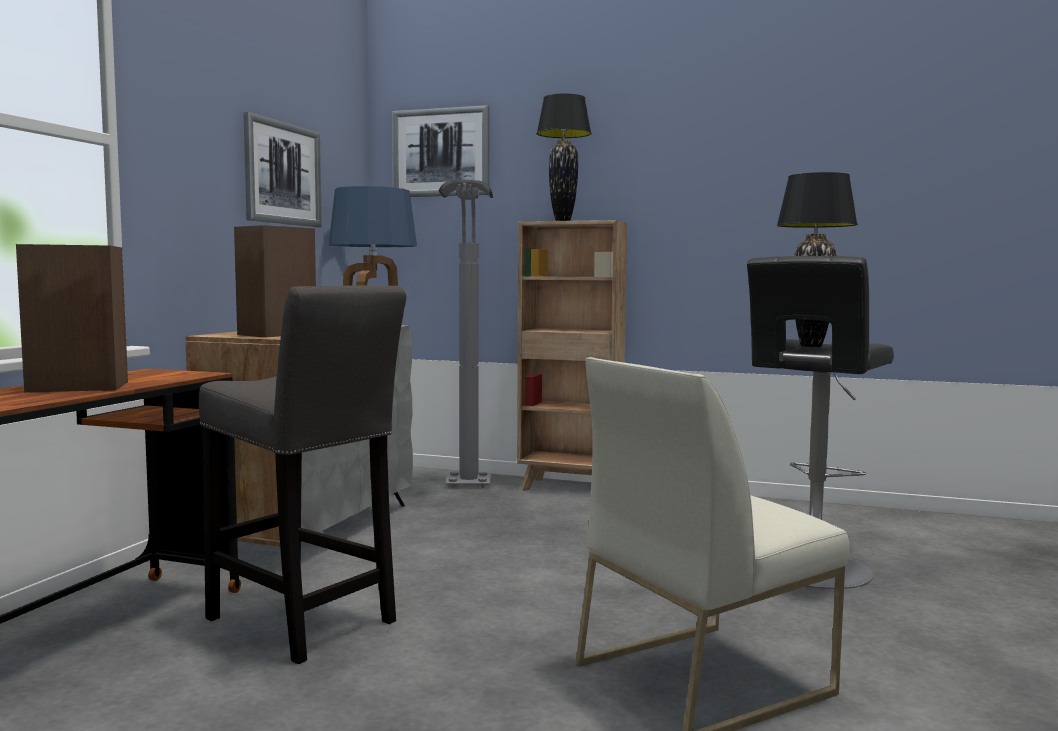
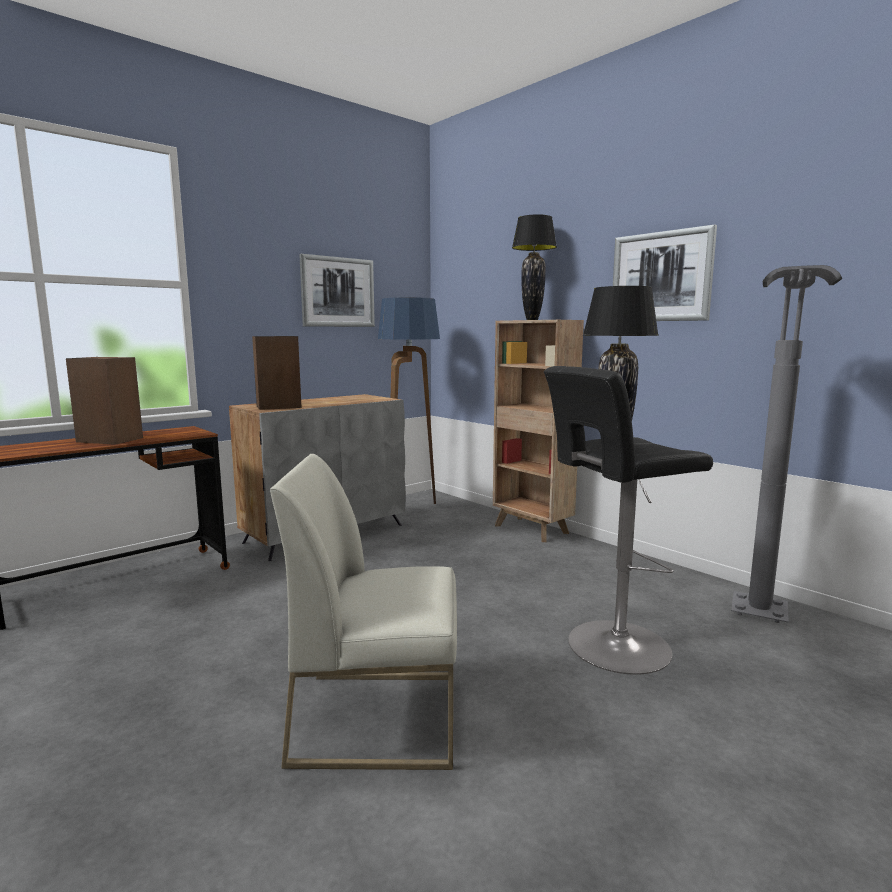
camera: 30 degrees right, 5 degrees up
(305, 624) = (224, 600): grey stool -> none
(441, 152) = (468, 266): picture -> picture (661, 277)
(468, 492) = (457, 521): grey floor lamp -> grey floor lamp (760, 627)

